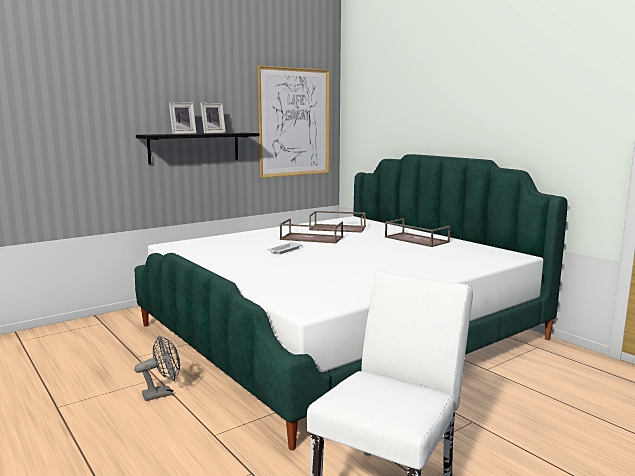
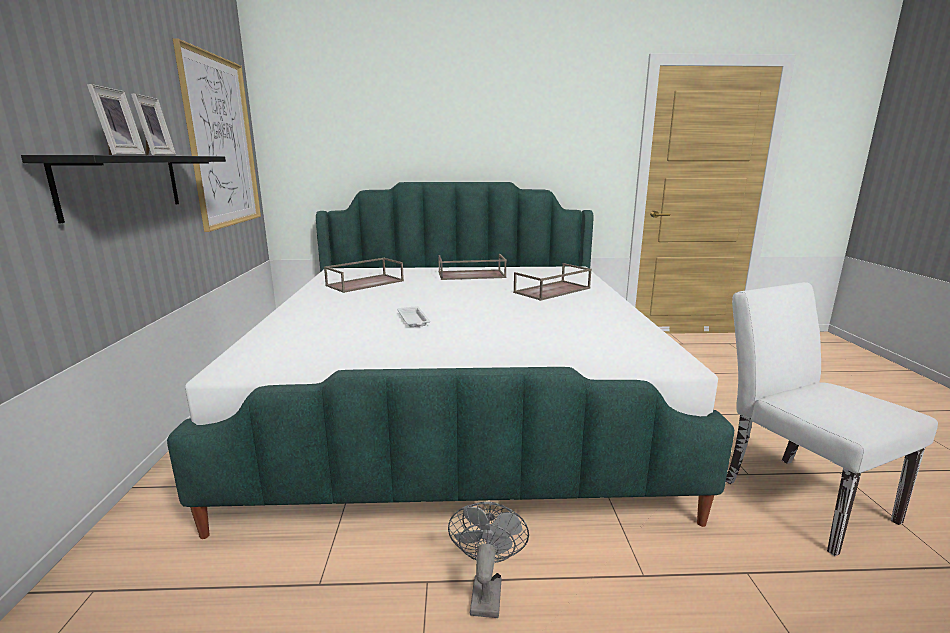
camera: 55 degrees left, 5 degrees up
(310, 238) = (383, 300): brown tray -> brown tray (552, 290)

